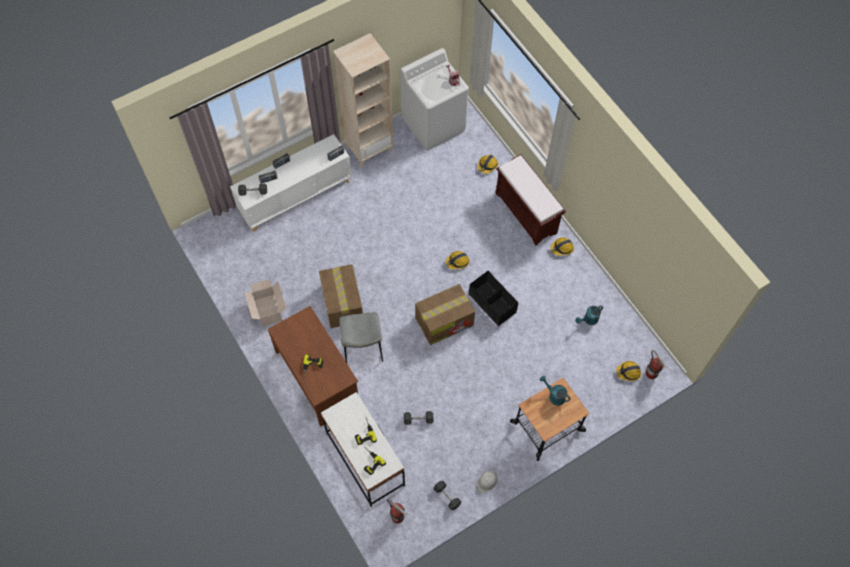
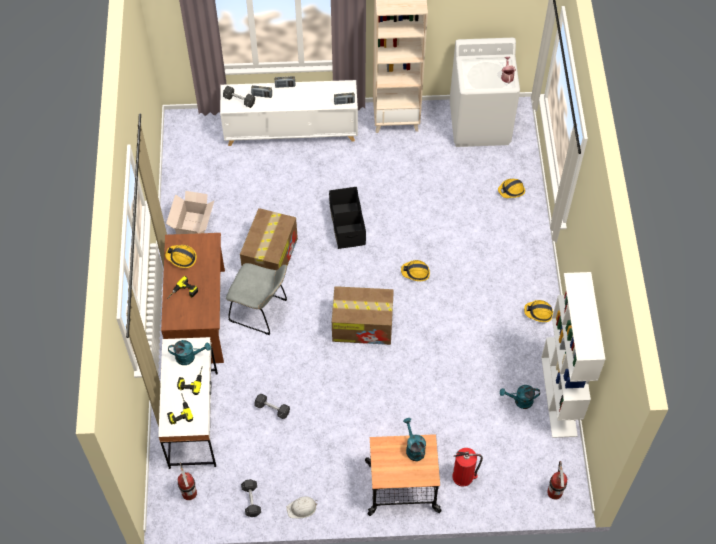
camera: 30 degrees right, 5 degrees down
(350, 415) = (189, 357): none -> turquoise watering can
(362, 349) = (261, 311): grey chair -> grey chair turned 90 degrees counterclockwise
(492, 303) = (424, 332): black storage box -> black storage box (347, 225)
(526, 213) = (522, 258): brown bench -> none
(584, 396) = (463, 476): none -> fire extinguisher
(613, 302) = (559, 396): none -> white bookcase
(628, 372) = (529, 478): hard hat -> hard hat (181, 258)

